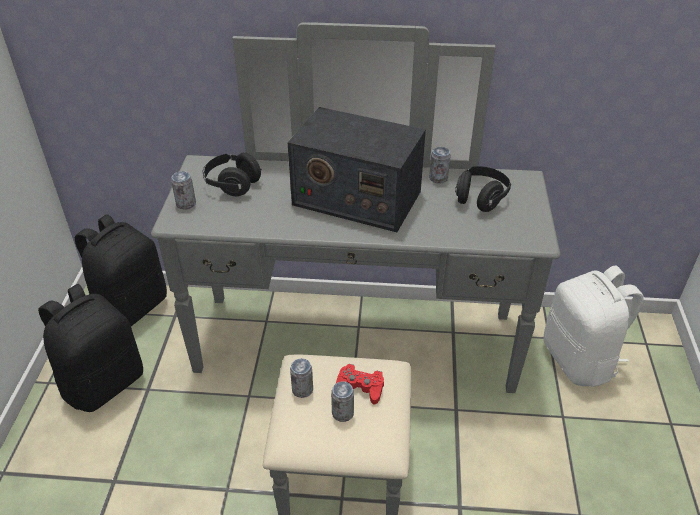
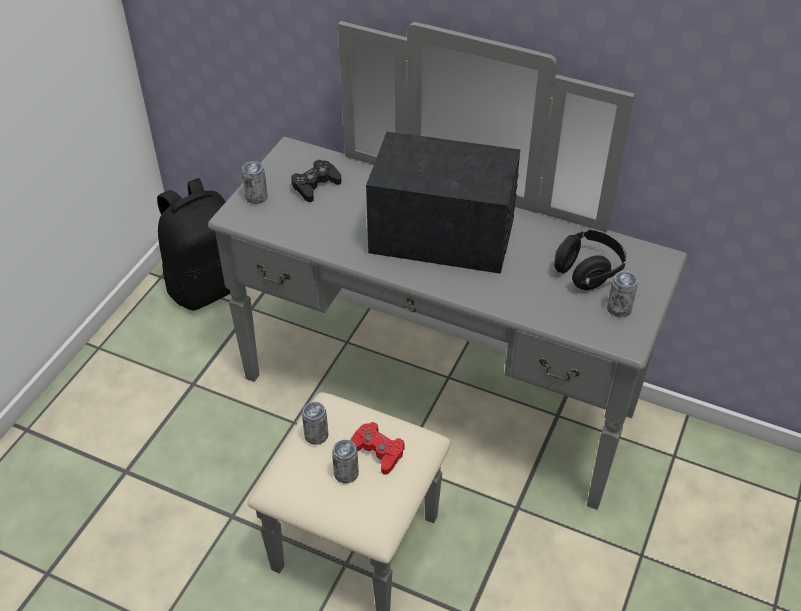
camera: 20 degrees right, 5 degrees up
(103, 382) = (152, 363): black backpack -> none
(232, 185) = (315, 185): black headphones -> black game controller
(356, 198) = (443, 234): radio -> radio turned 150 degrees clockwise
(438, 178) = (551, 233): can -> can (618, 309)
(580, 360) = (699, 495): white backpack -> none

